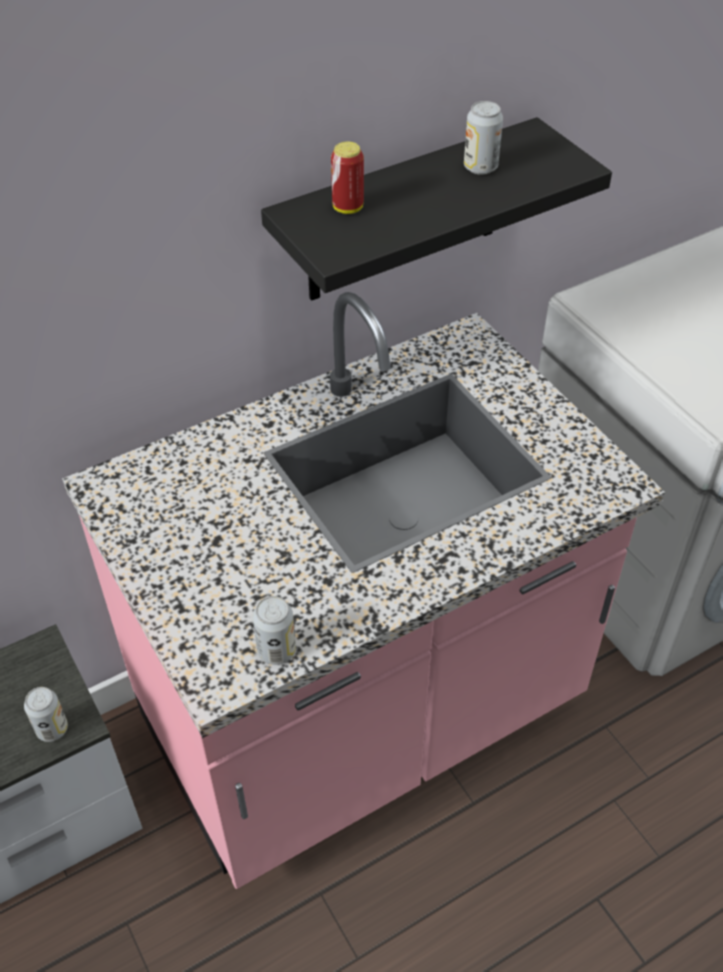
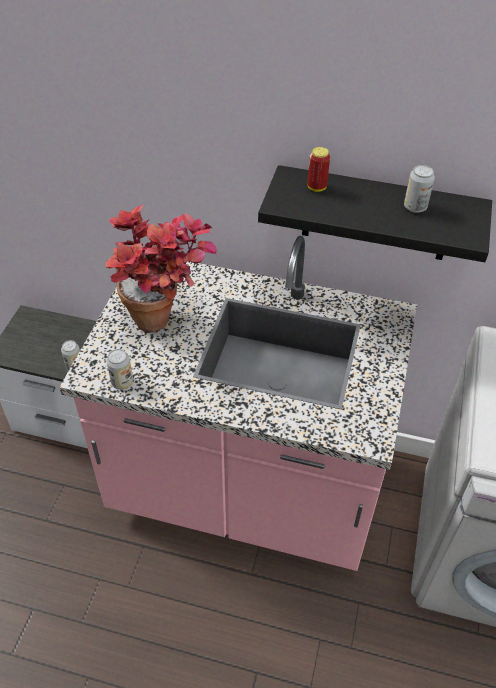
camera: 45 degrees right, 0 degrees up
(227, 535) = (165, 321): none -> potted plant

